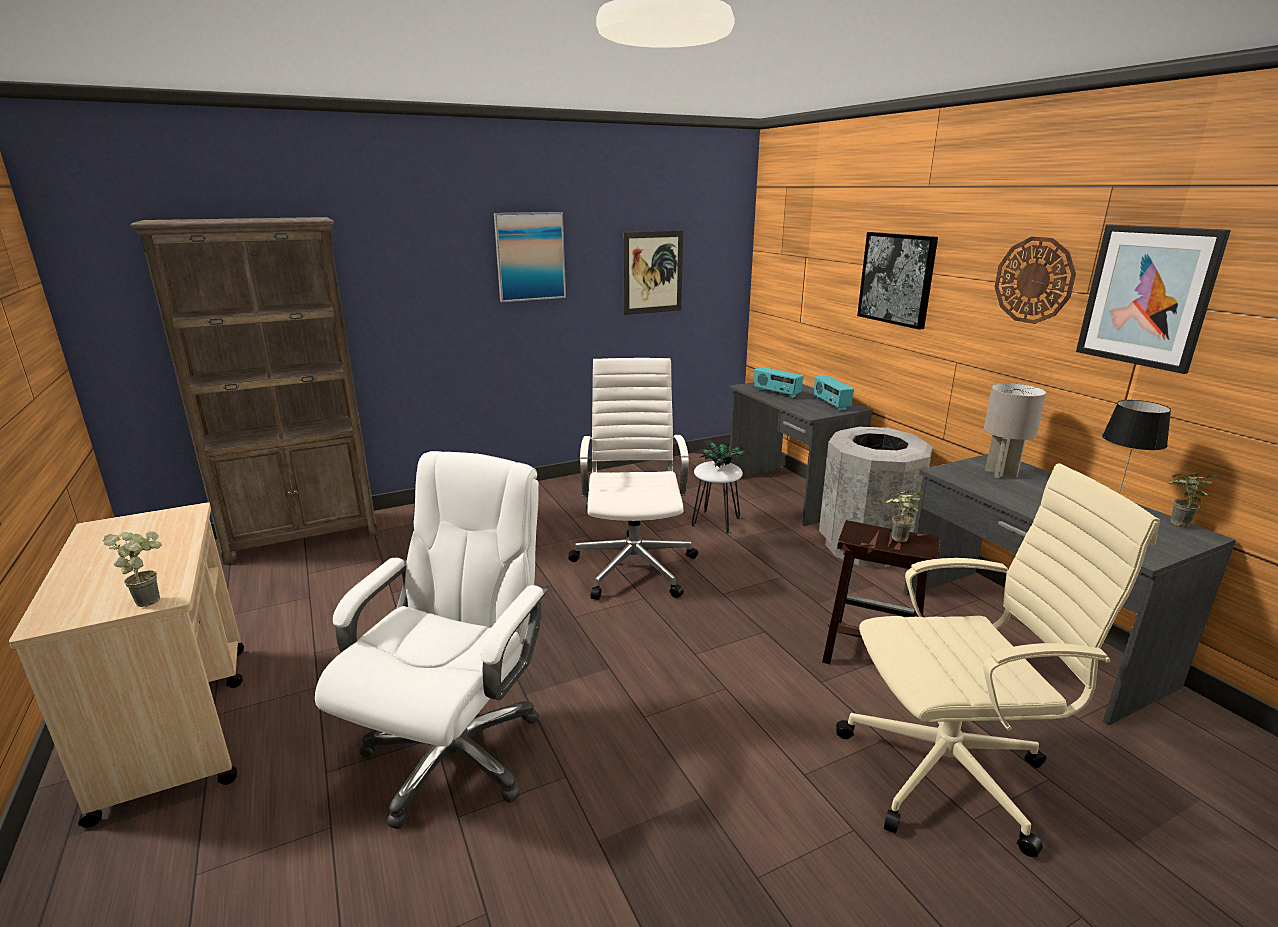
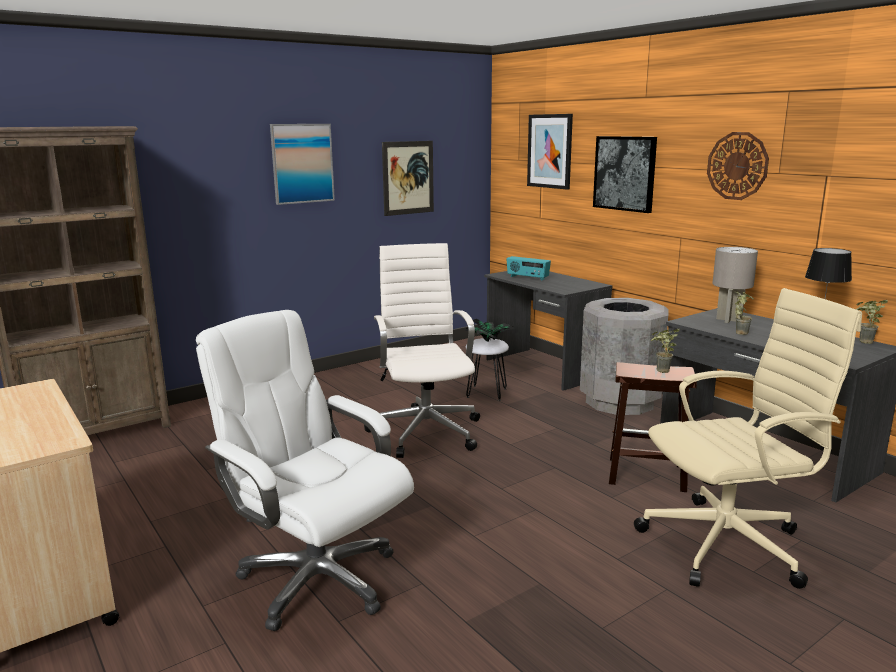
camera: 10 degrees left, 5 degrees down
(152, 598) = (53, 444): potted plant -> potted plant (739, 332)
(454, 753) = (316, 578): white office chair -> white office chair turned 60 degrees counterclockwise
(831, 404) = (576, 283): radio -> none
(1147, 296) = (823, 171): picture -> picture (550, 151)

